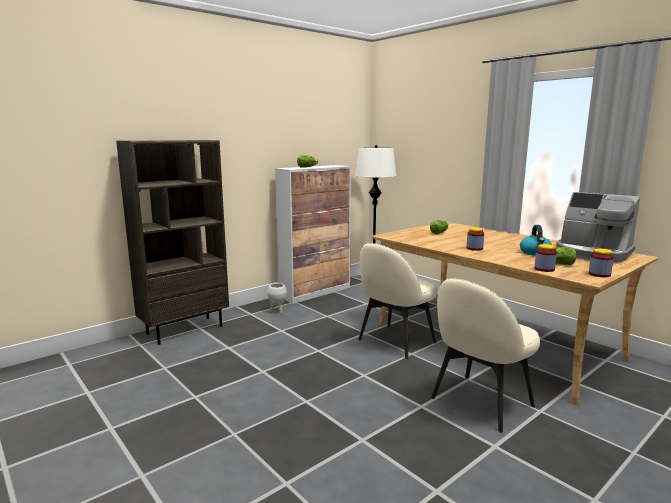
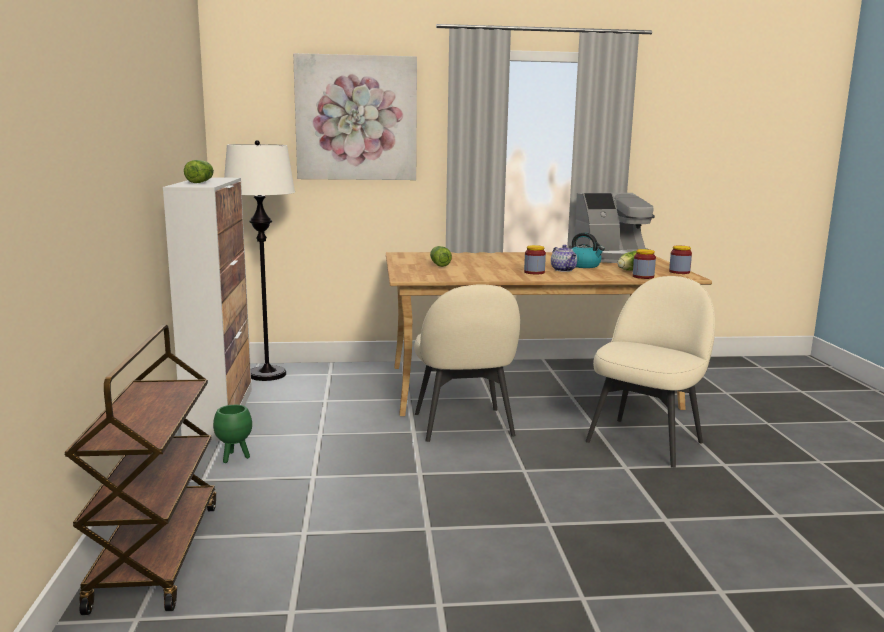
camera: 55 degrees left, 0 degrees up
(185, 329) = (156, 553): brown bookcase -> brown cart
(277, 311) = (234, 458): white planter -> green planter
(439, 130) = (356, 118): none -> picture
(480, 403) = (646, 441): beige chair -> beige chair turned 135 degrees counterclockwise
(503, 252) = (564, 270): none -> teapot

